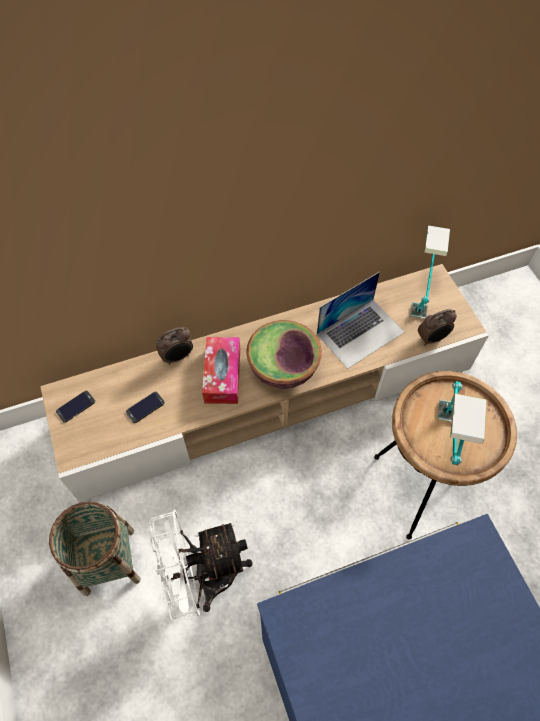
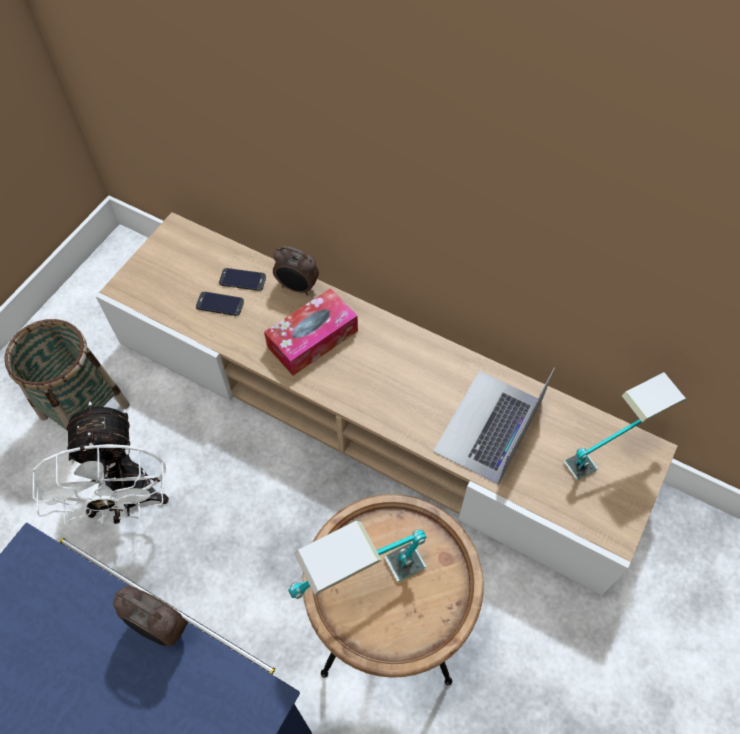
camera: 50 degrees right, 0 degrees up
(76, 406) = (174, 252): phone -> phone (242, 280)
(204, 577) = (128, 502): white fan -> white fan turned 135 degrees counterclockwise
(283, 367) = (372, 384): bowl -> none
(360, 332) = (488, 426): laptop -> laptop turned 105 degrees clockwise
(432, 339) = (556, 506): alarm clock -> alarm clock (160, 627)

